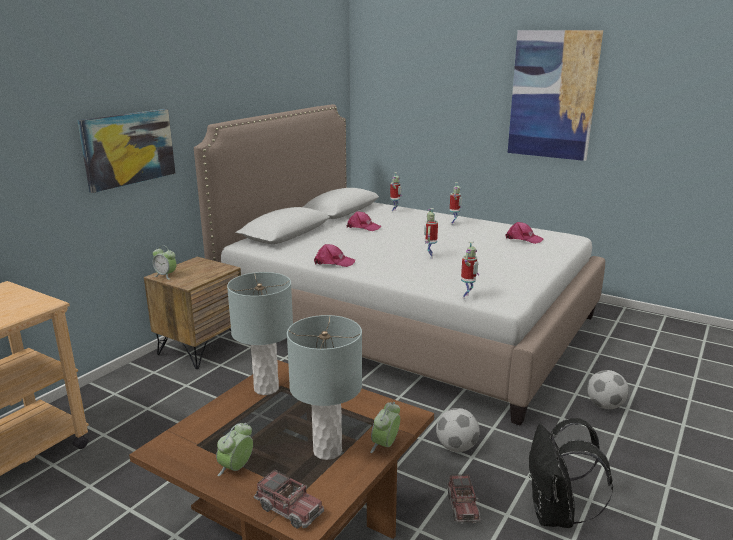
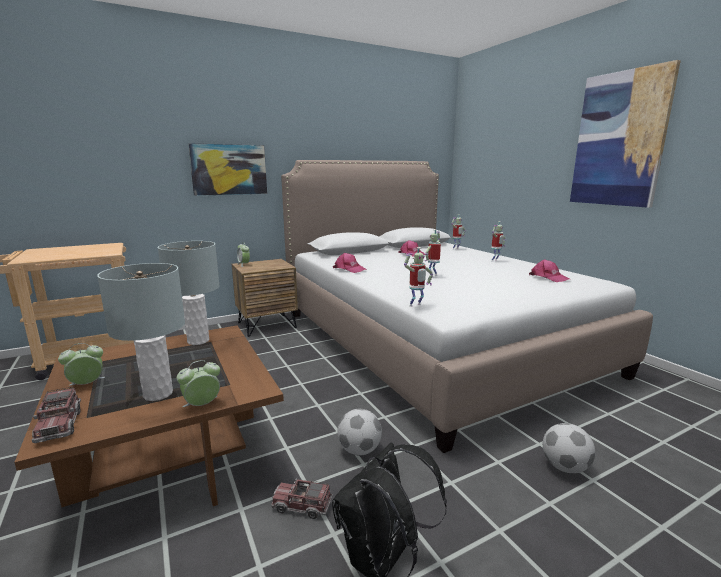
camera: 30 degrees right, 5 degrees down
(462, 506) = (302, 505): toy truck -> toy truck turned 75 degrees clockwise

